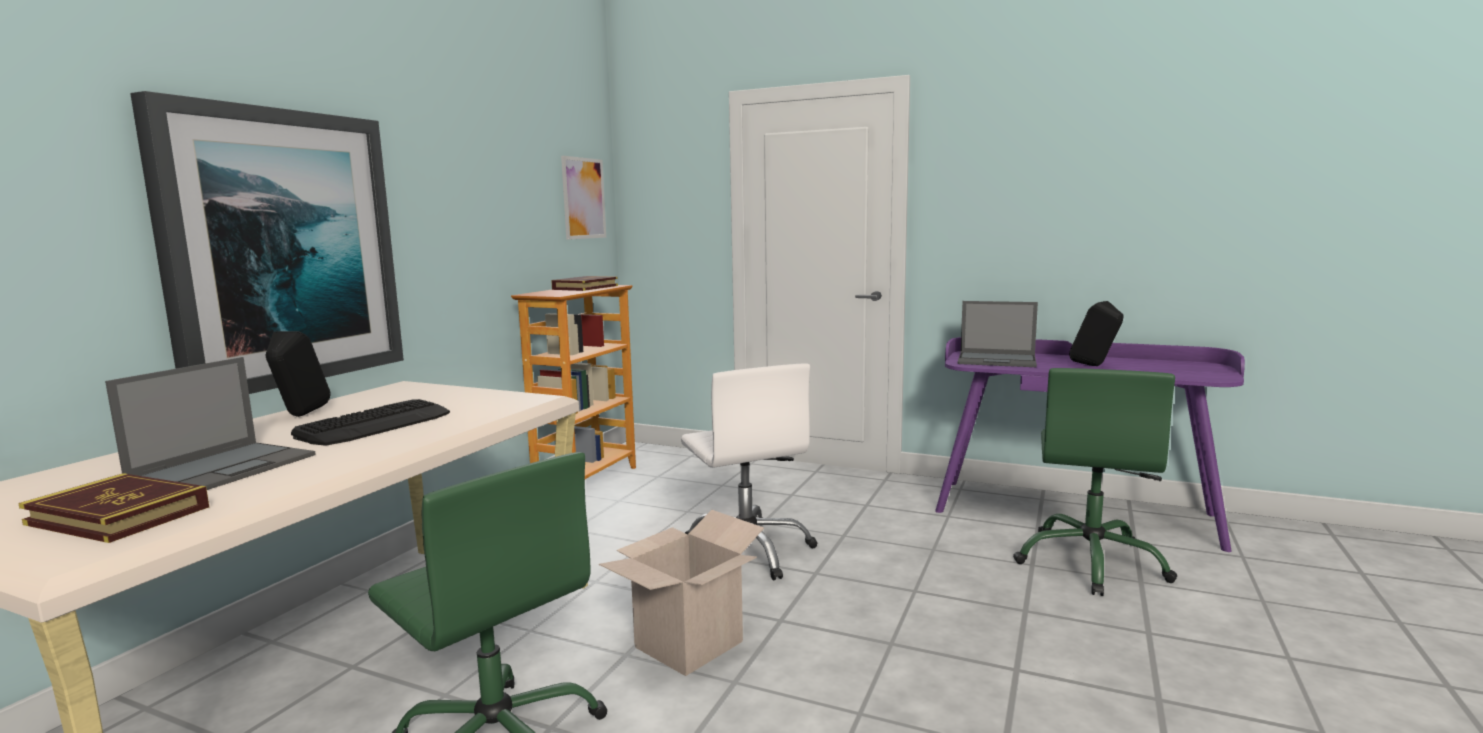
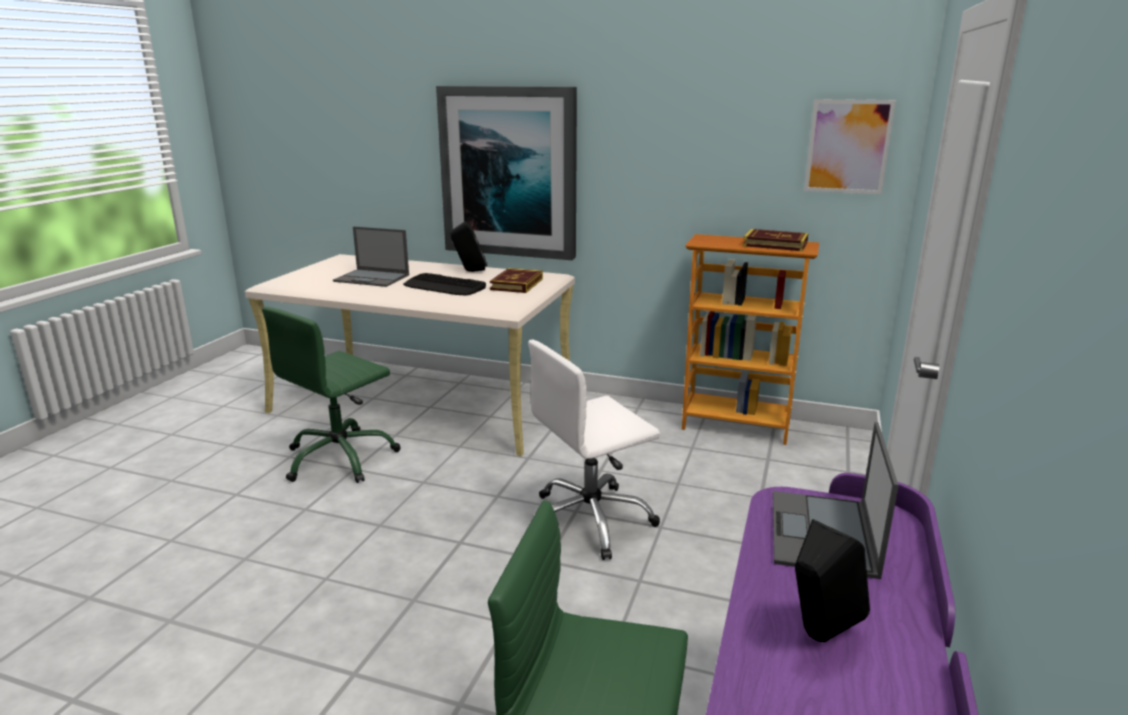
camera: 85 degrees right, 10 degrees up
(118, 515) = (314, 278): book -> book (517, 284)
(688, 644) = (431, 503): cardboard box -> none

